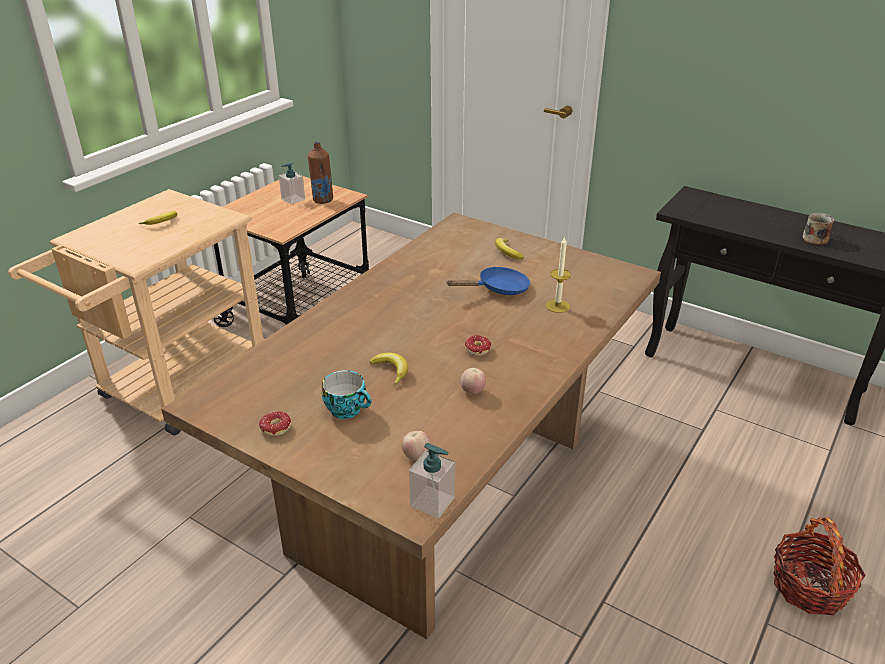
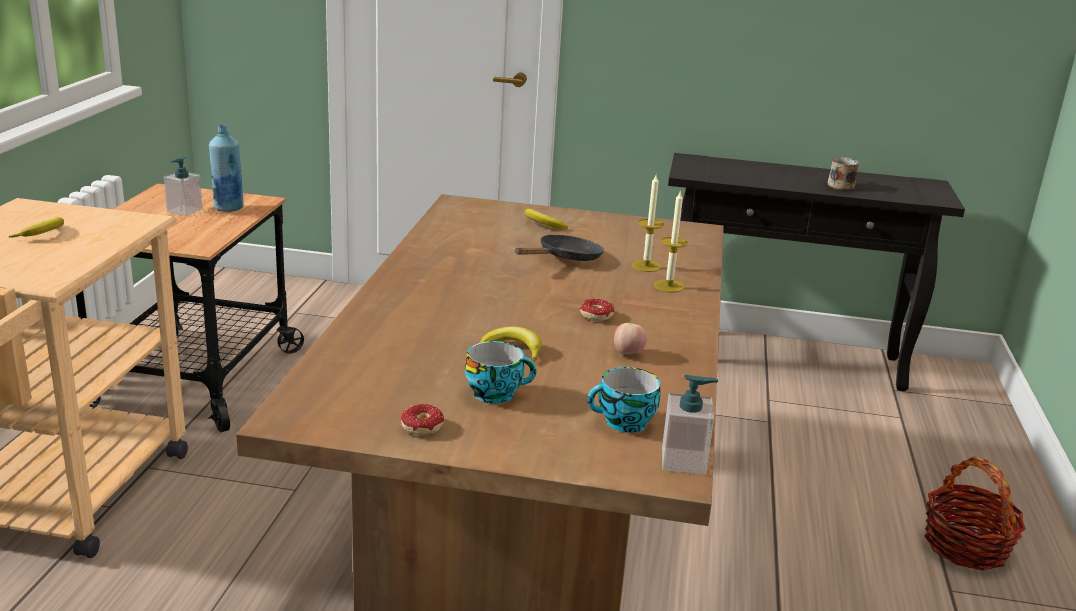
camera: 25 degrees left, 10 degrees down
(322, 200) = (228, 208): brown bottle -> blue bottle
(416, 456) = (623, 423): apple -> cup
(498, 289) = (565, 258): blue frying pan -> black frying pan
(560, 329) = (669, 286): none -> candle

